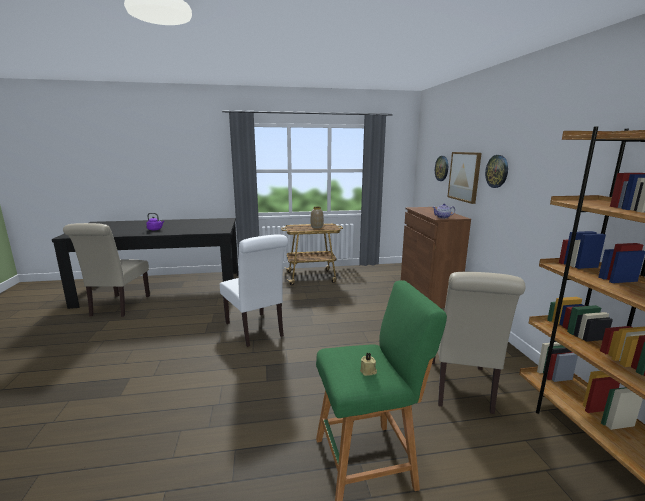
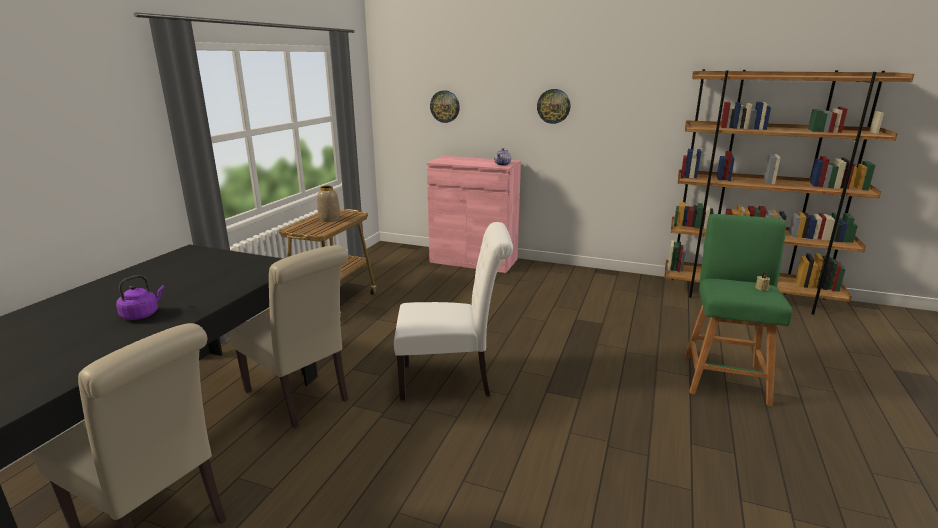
camera: 60 degrees left, 5 degrees up
(428, 293) = (473, 261): brown cabinet -> pink cabinet
(461, 388) = (649, 309): beige chair -> beige chair (301, 397)
(464, 176) = (496, 114): picture -> none

